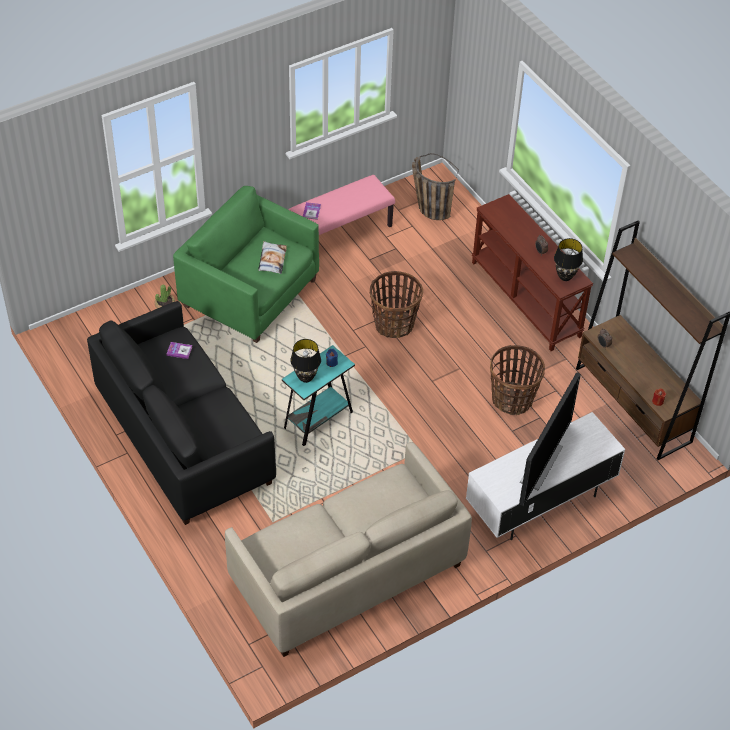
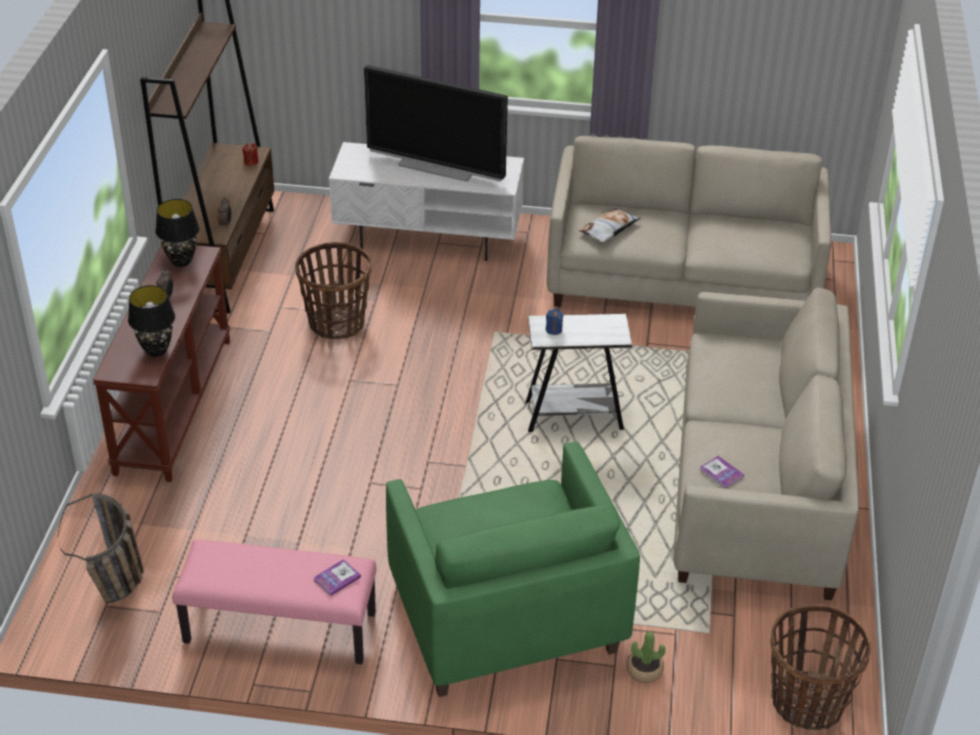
camera: 140 degrees left, 10 degrees down
(183, 437) = (756, 485): black sofa -> beige sofa
(272, 260) = (482, 517): pillow -> pillow (609, 229)
(306, 378) = (601, 330): black table lamp -> black table lamp (156, 350)
(318, 420) = (574, 417): turquoise side table -> white side table
(394, 324) = (363, 466): basket -> basket (807, 703)
(541, 464) = (437, 167): television -> television turned 135 degrees counterclockwise

